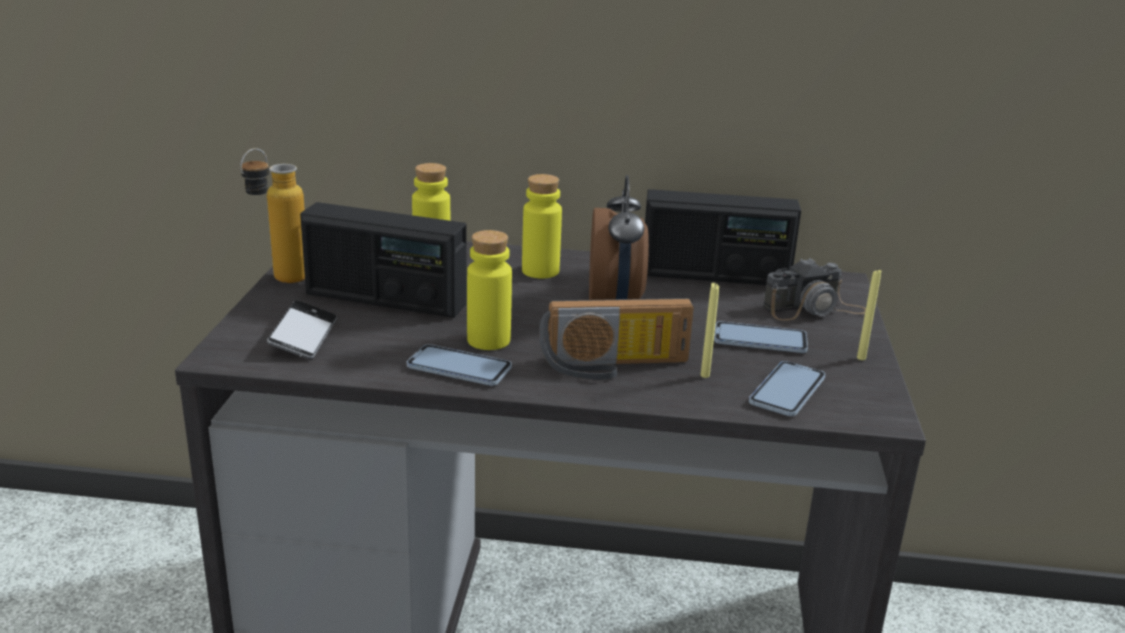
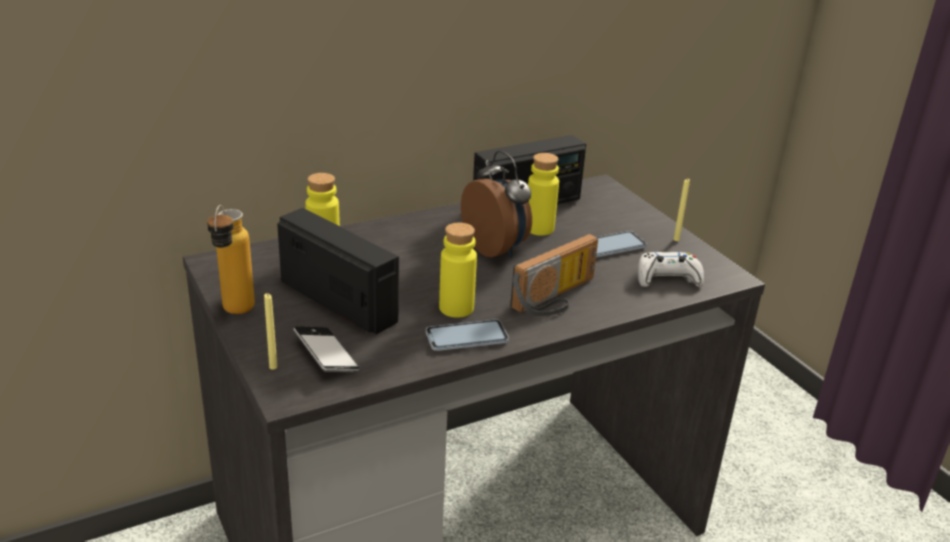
camera: 35 degrees left, 5 degrees up
(385, 299) = (340, 300): radio -> radio turned 120 degrees counterclockwise
(540, 271) = (414, 238): yellow bottle -> yellow bottle (539, 228)
(705, 375) = (614, 284): yellow candle -> yellow candle (273, 367)
(787, 391) = (667, 278): phone -> white game controller
(814, 309) = (612, 212): camera -> none

